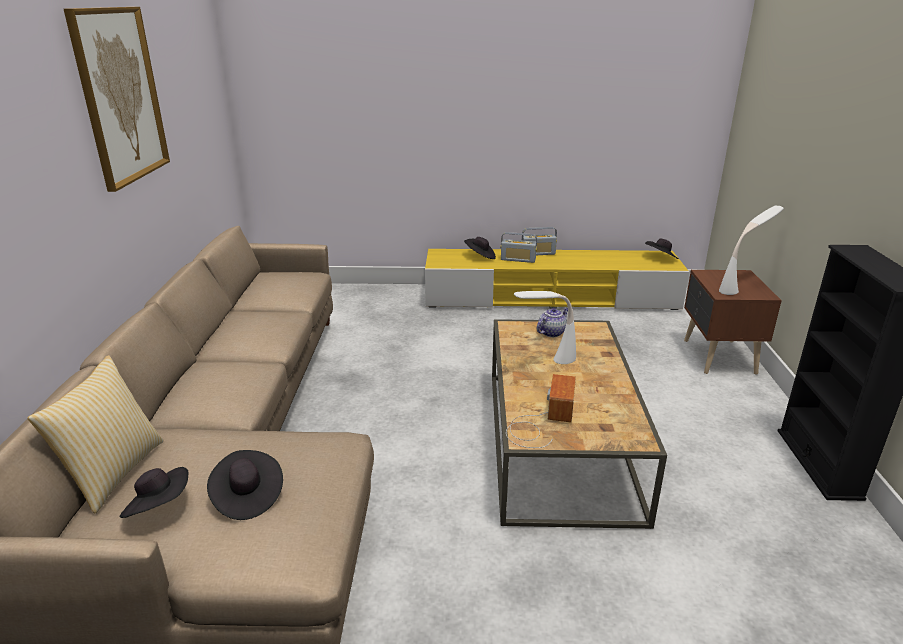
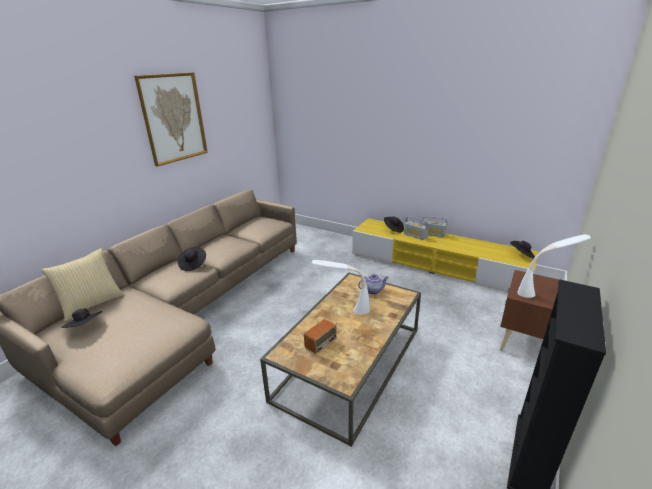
camera: 30 degrees right, 0 degrees up
(247, 497) = (118, 336): black hat -> black hat (193, 264)

